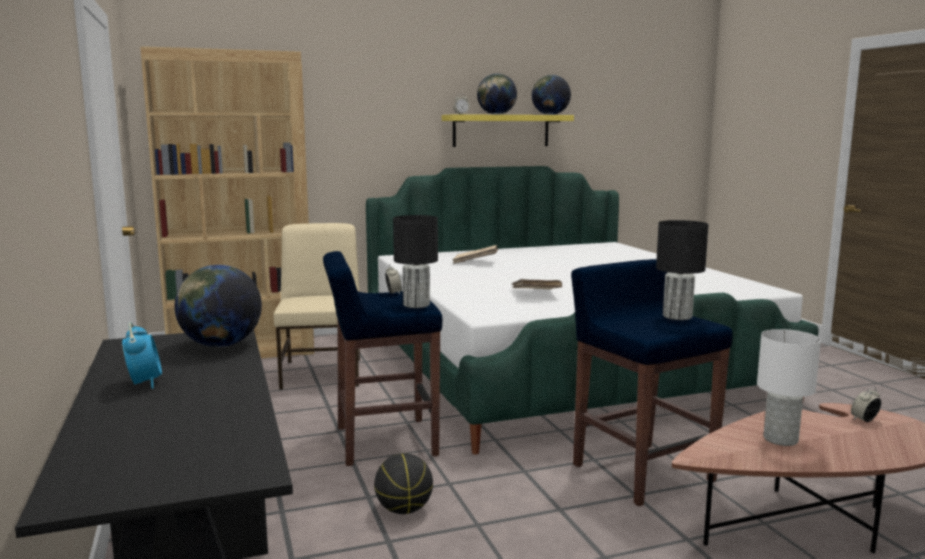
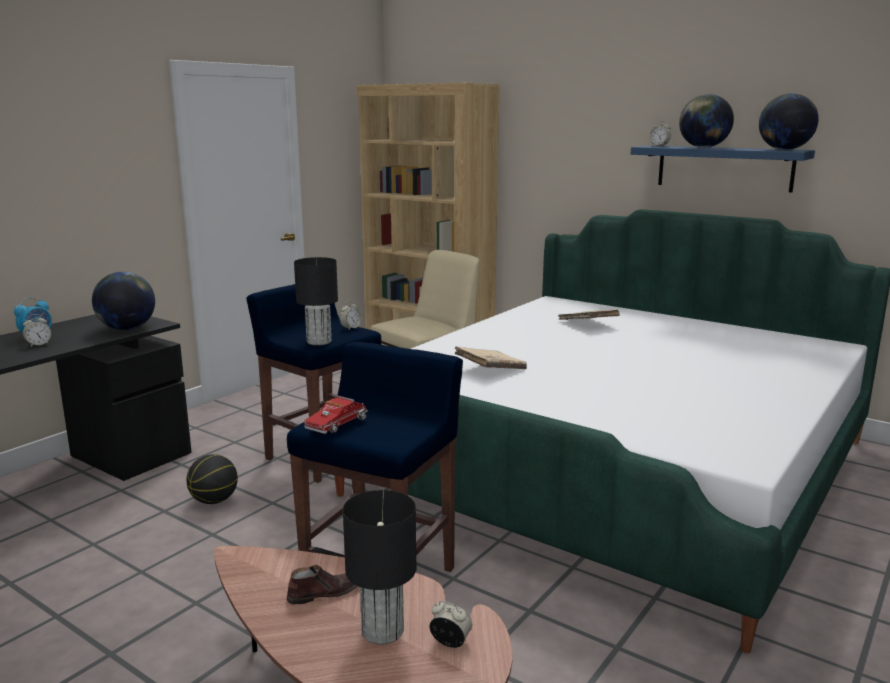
camera: 55 degrees right, 5 degrees up
(194, 385) = (38, 345): none -> alarm clock
(501, 131) = (724, 168): yellow shelf -> blue shelf
(654, 329) = (339, 425): none -> toy truck
(677, 316) = (403, 425): black table lamp -> black table lamp (383, 630)
(780, 439) = (325, 592): white table lamp -> brown shoe

